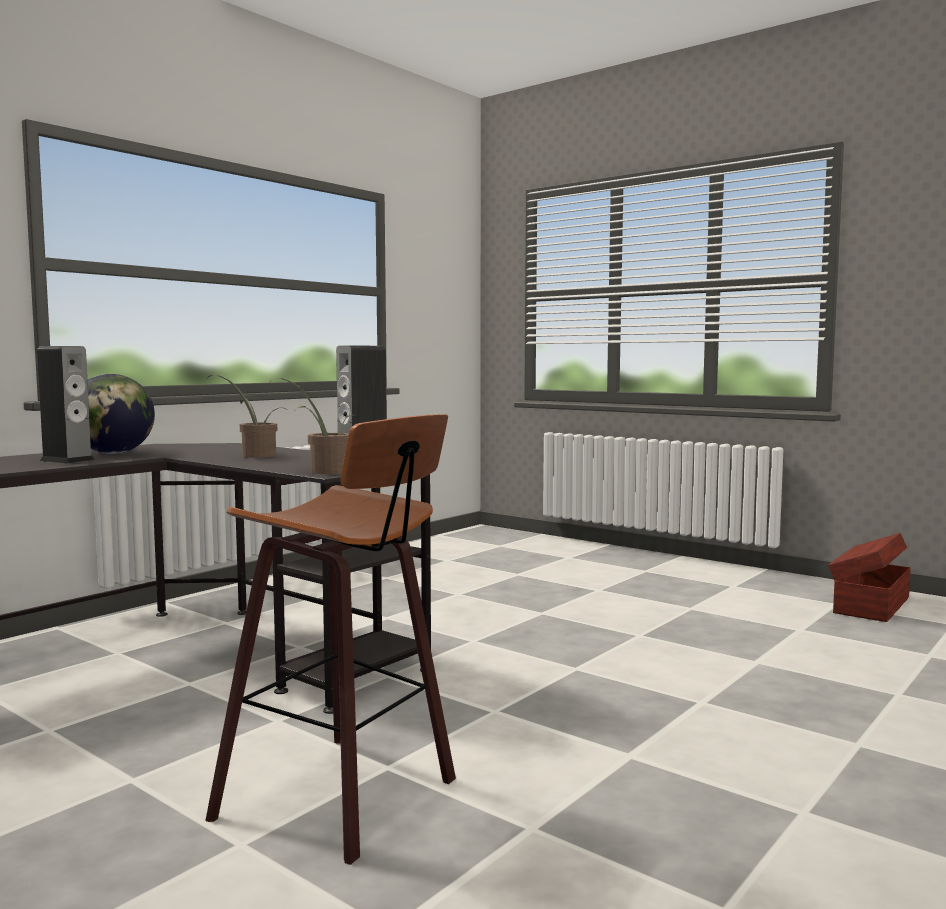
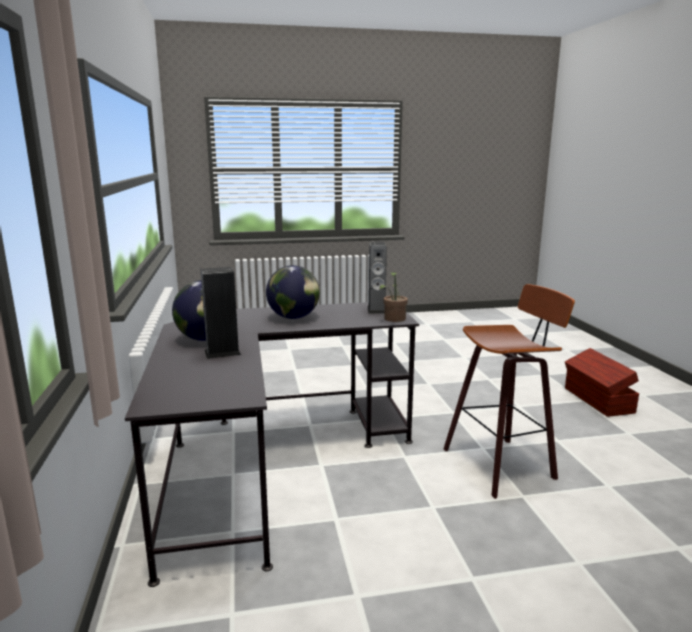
camera: 50 degrees left, 10 degrees up
(254, 455) = (294, 317): potted plant -> globe
(869, 605) = (436, 321): brown storage box -> brown storage box (597, 400)

